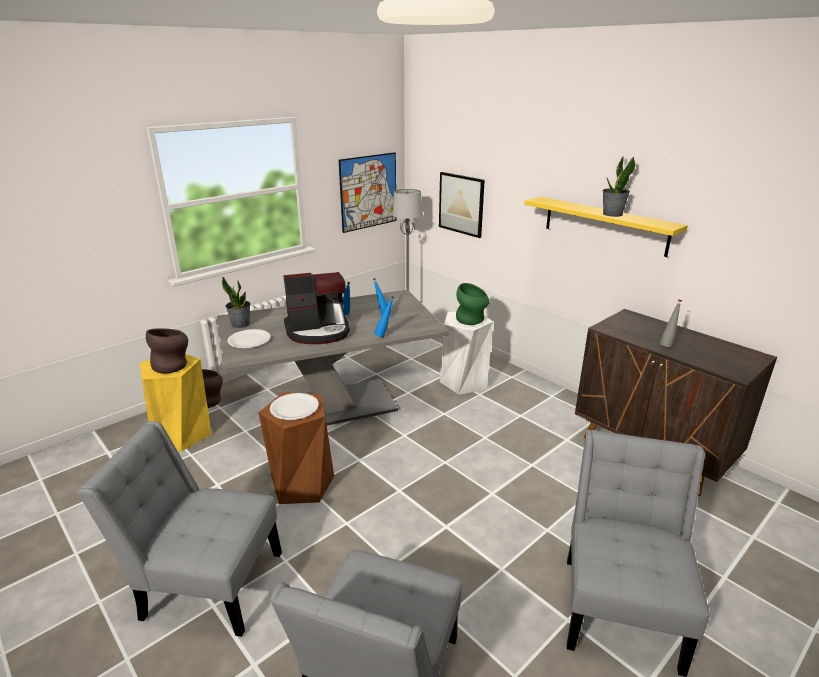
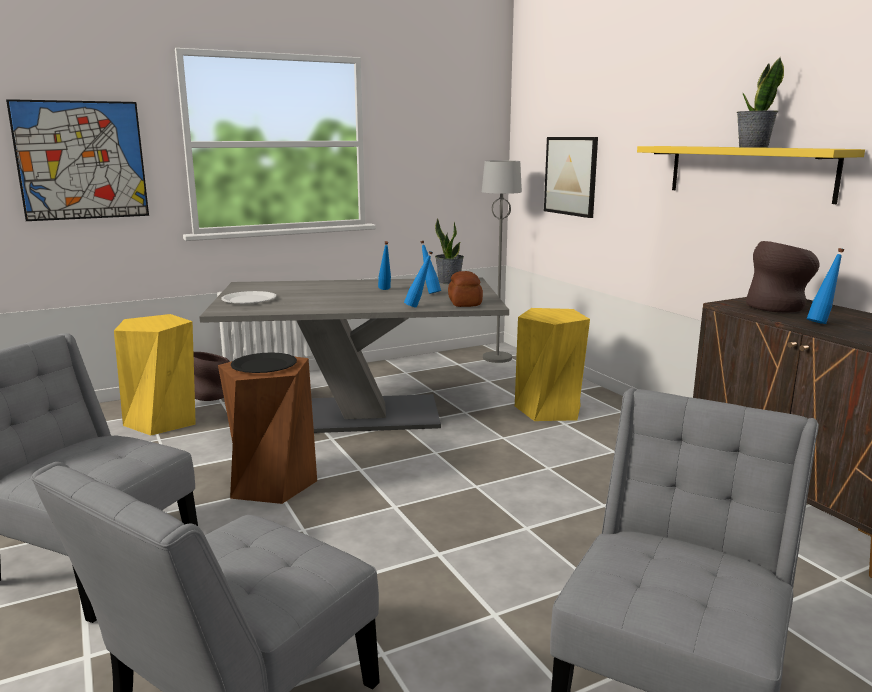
camera: 15 degrees right, 10 degrees down
(173, 365) = (157, 323): brown vase -> brown vase (777, 306)
(240, 324) = (251, 289): potted plant -> potted plant (449, 282)
(294, 408) = (264, 365): white plate -> black plate
(318, 331) = (338, 299): coffee machine -> none
(368, 192) = (456, 165): picture -> picture (81, 160)
(414, 326) = (464, 303): none -> bread
(464, 381) = (549, 409): white stool -> yellow stool
(471, 320) = (559, 316): green vase -> none
(667, 345) = (821, 322): grey bottle -> blue bottle

